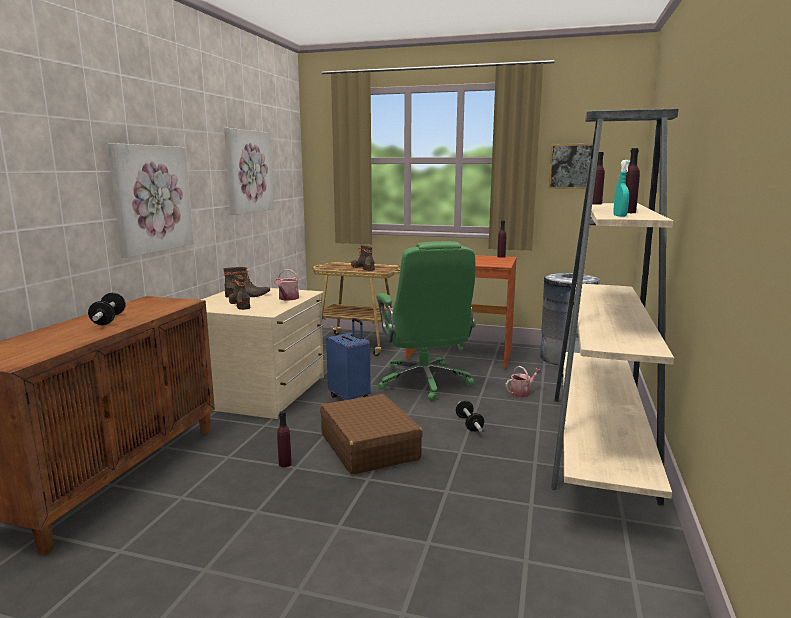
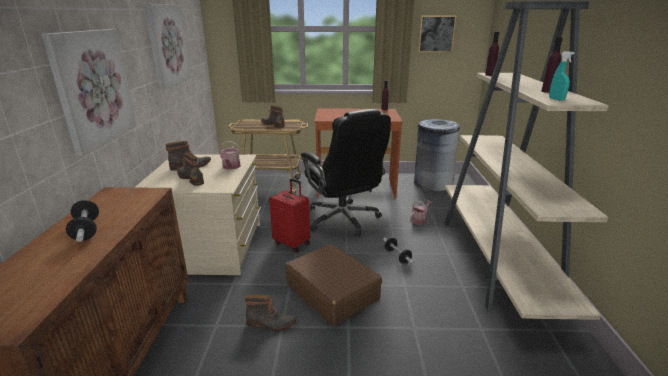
camera: 15 degrees left, 10 degrees up
(285, 464) = (271, 324): purple bottle -> boot
(350, 398) = (292, 243): blue suitcase -> red suitcase
(424, 382) = (343, 219): green office chair -> black office chair

